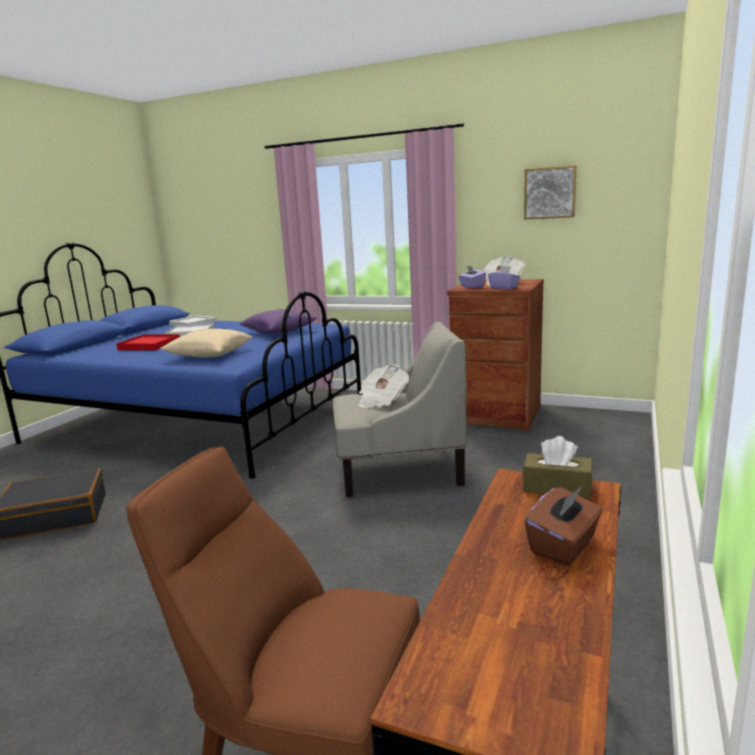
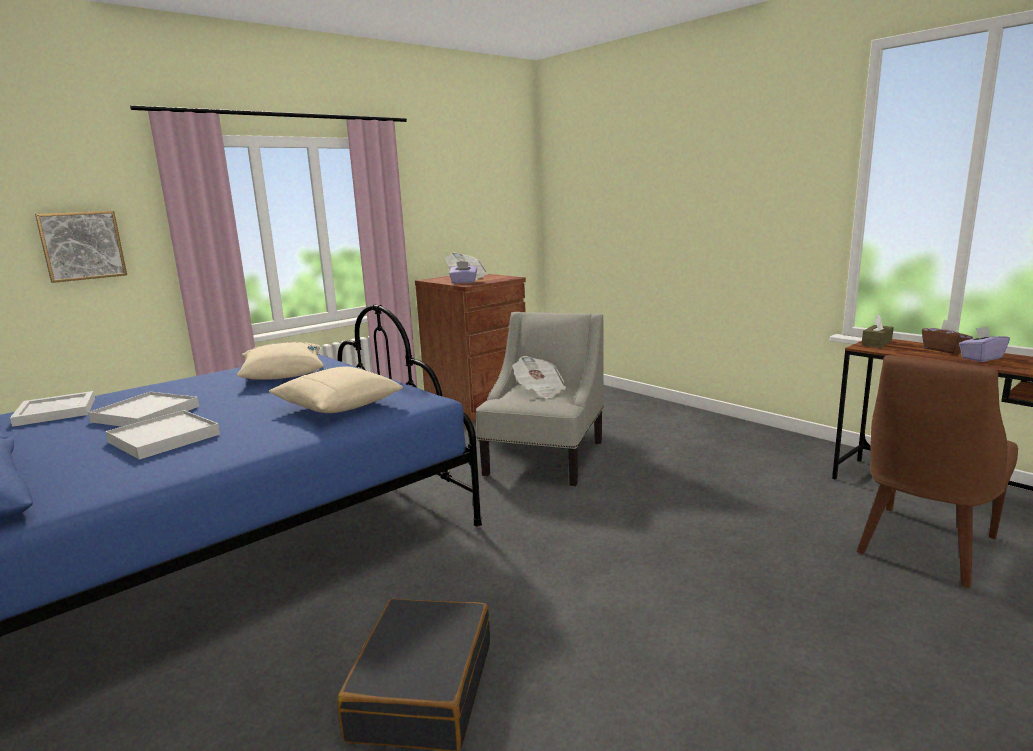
camera: 65 degrees left, 0 degrees up
(149, 345) = (164, 438): red tray -> white tray
(279, 332) = (283, 375): purple pillow -> beige pillow
(504, 288) = (496, 279): purple tissue box -> purple tissue box (981, 358)
(550, 193) = (469, 193): picture -> picture (82, 245)

